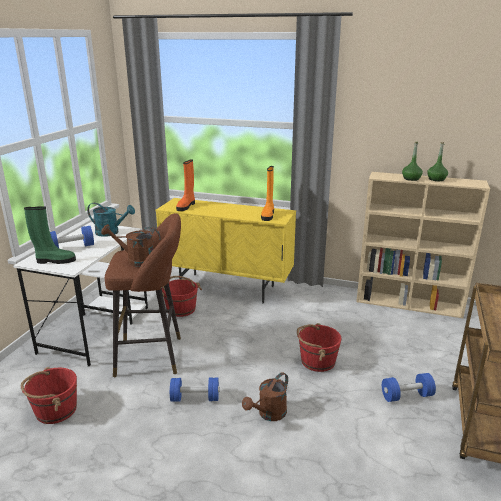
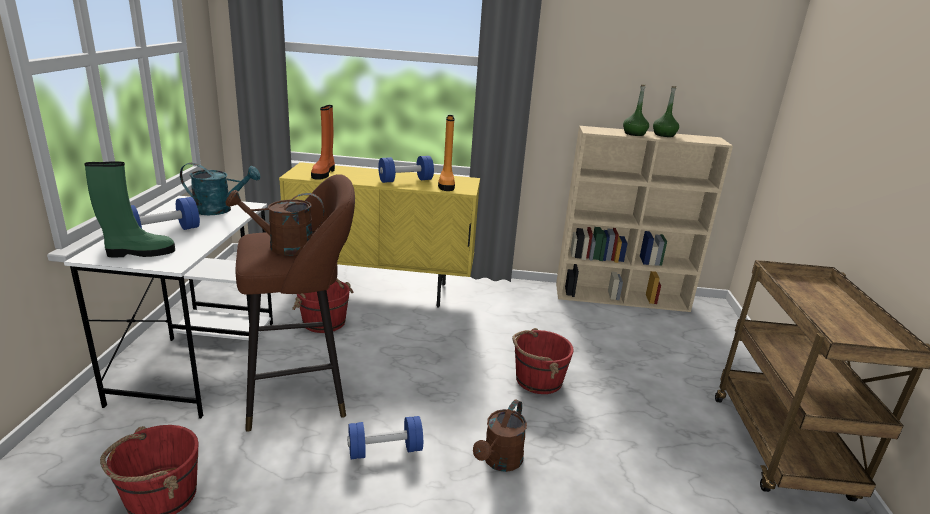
camera: 15 degrees left, 0 degrees up
(406, 396) = (666, 416): blue dumbbell -> blue dumbbell (405, 180)

